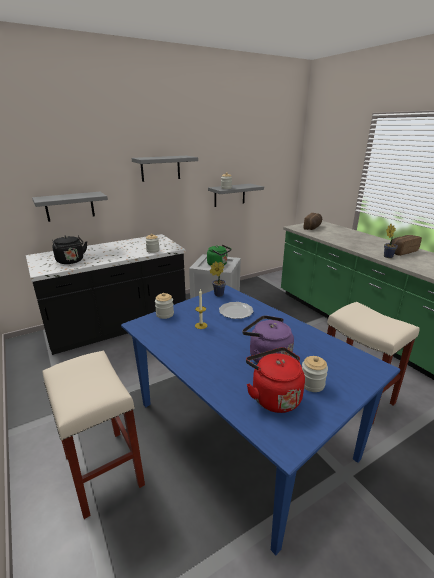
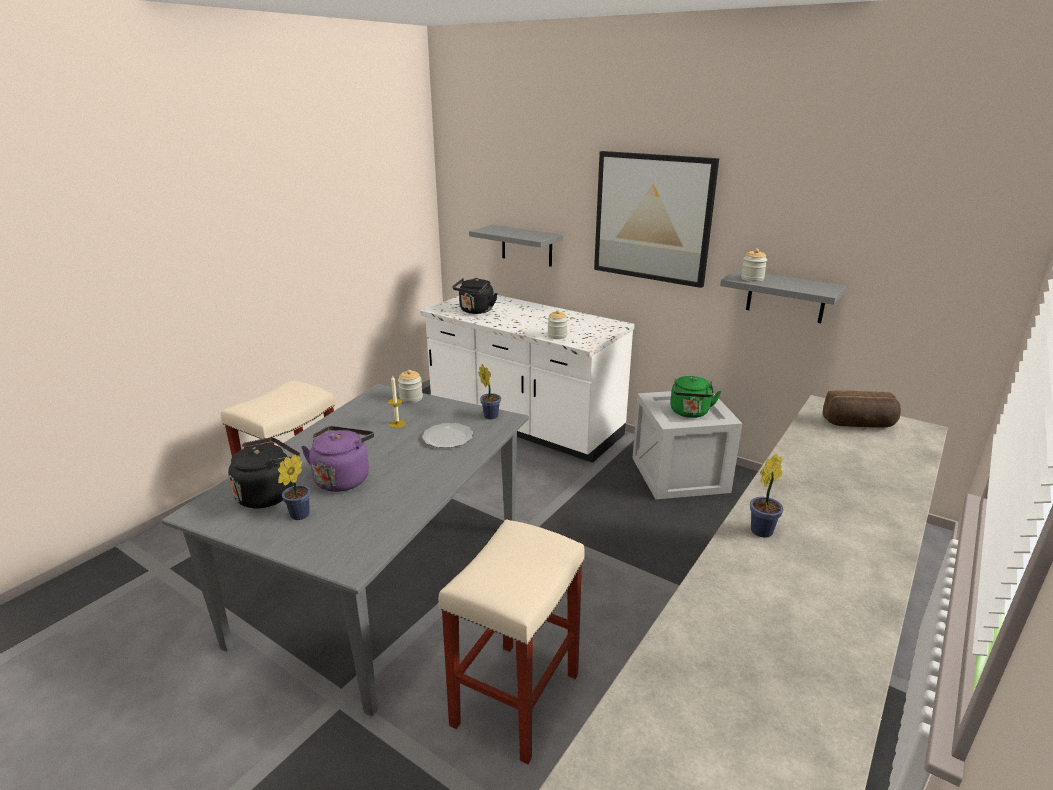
camera: 65 degrees right, 0 degrees up
(118, 326) = (524, 425): black counter -> white counter
(160, 168) = (652, 218): grey shelf -> picture
(243, 429) = (384, 584): blue dining table -> grey dining table
(273, 396) = (269, 494): red kettle -> black kettle
(312, 384) = (297, 516): jar -> potted plant
(401, 251) = (834, 552): bread -> none

